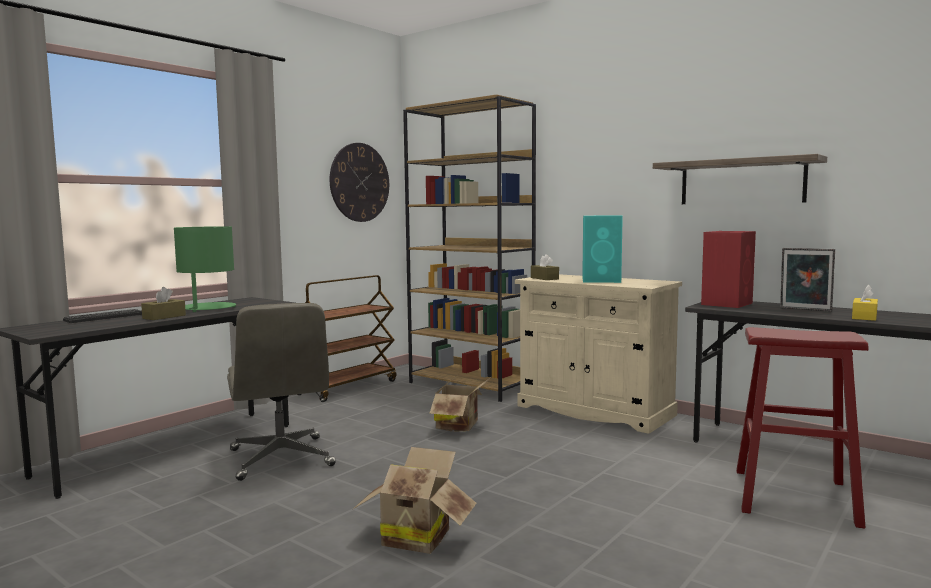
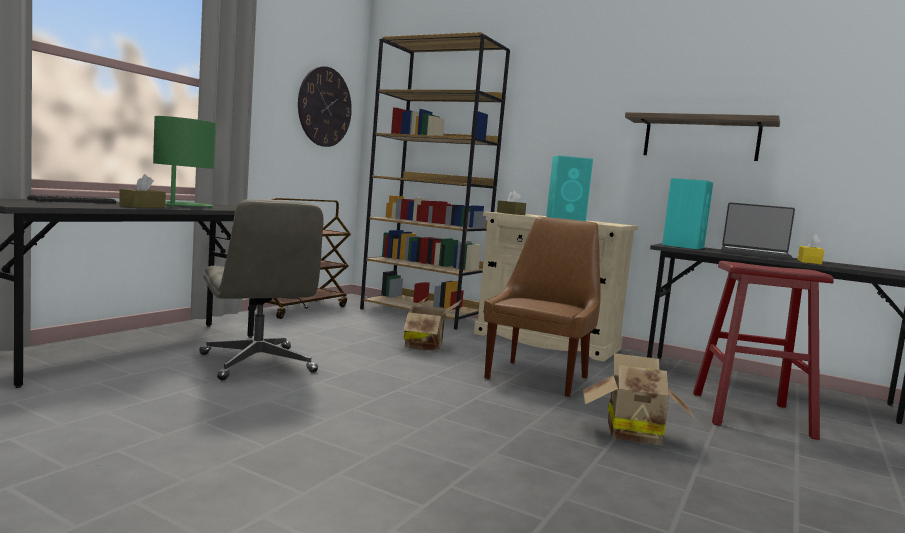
camera: 10 degrees left, 0 degrees up
(416, 536) = (427, 434): cardboard box -> cardboard box (630, 432)
(565, 459) = (538, 377): none -> brown chair
(727, 303) = (683, 246): red speaker -> turquoise speaker
(805, 310) = (754, 254): picture frame -> laptop

